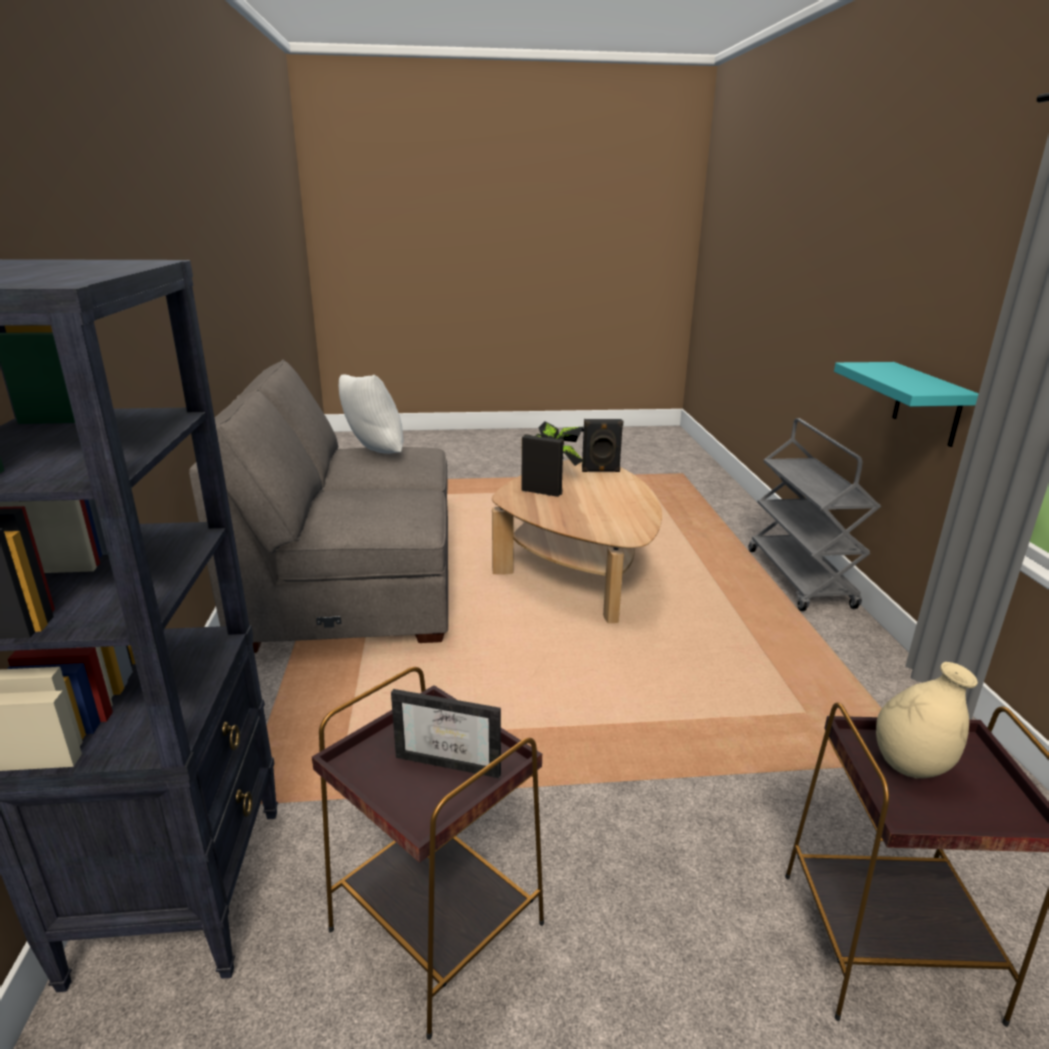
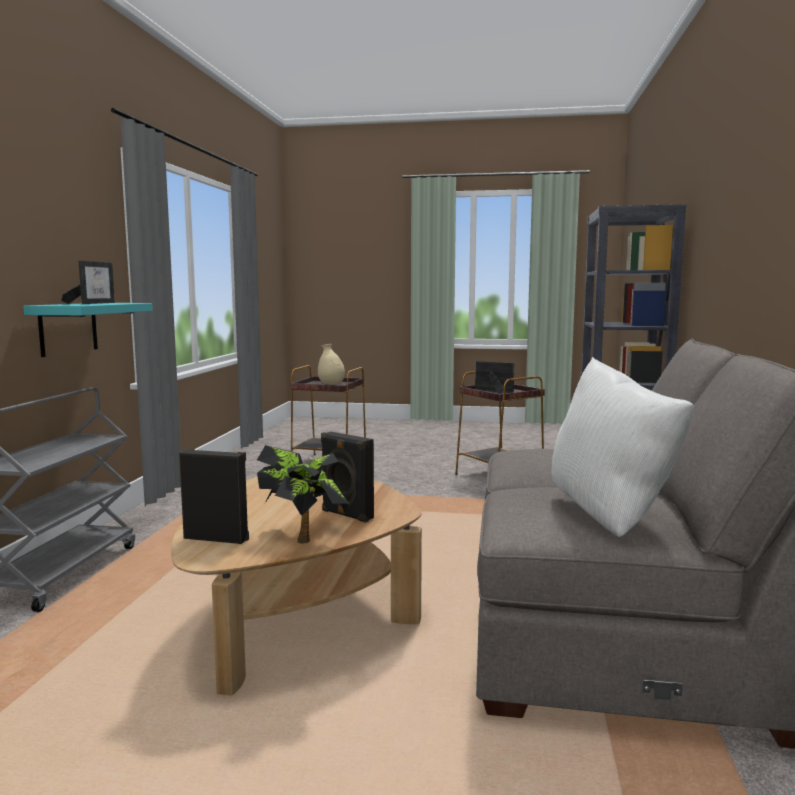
camera: 165 degrees left, 15 degrees down
(903, 377) = (94, 303): none -> picture frame

